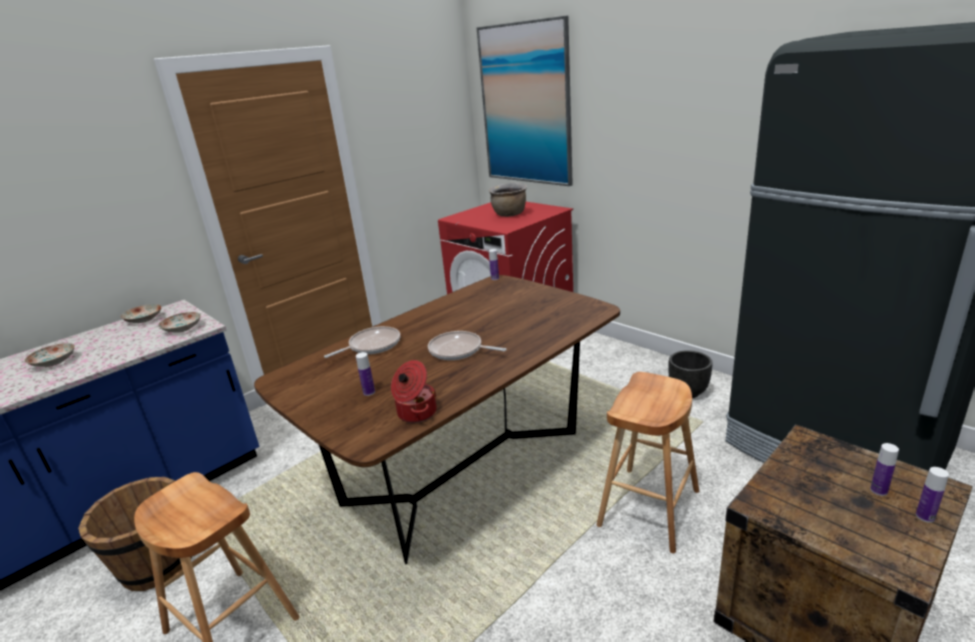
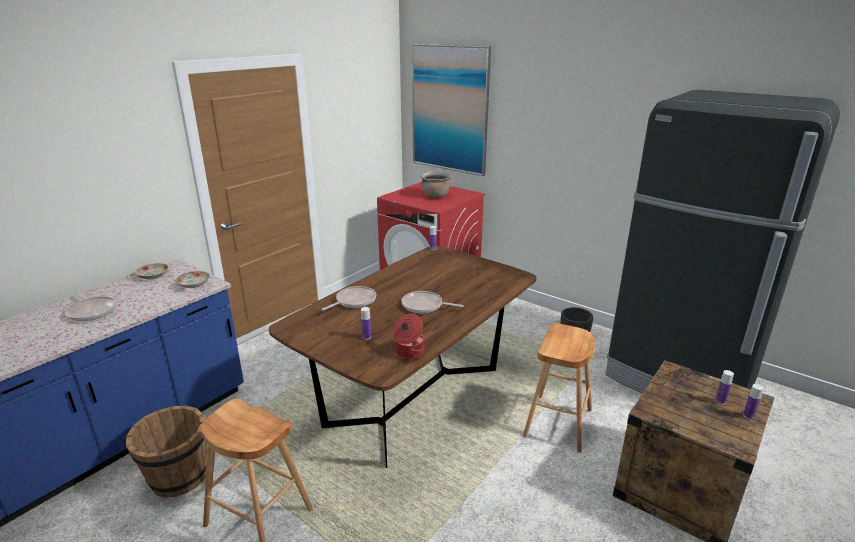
camera: 10 degrees left, 0 degrees up
(54, 362) = (92, 311): plate -> frying pan

